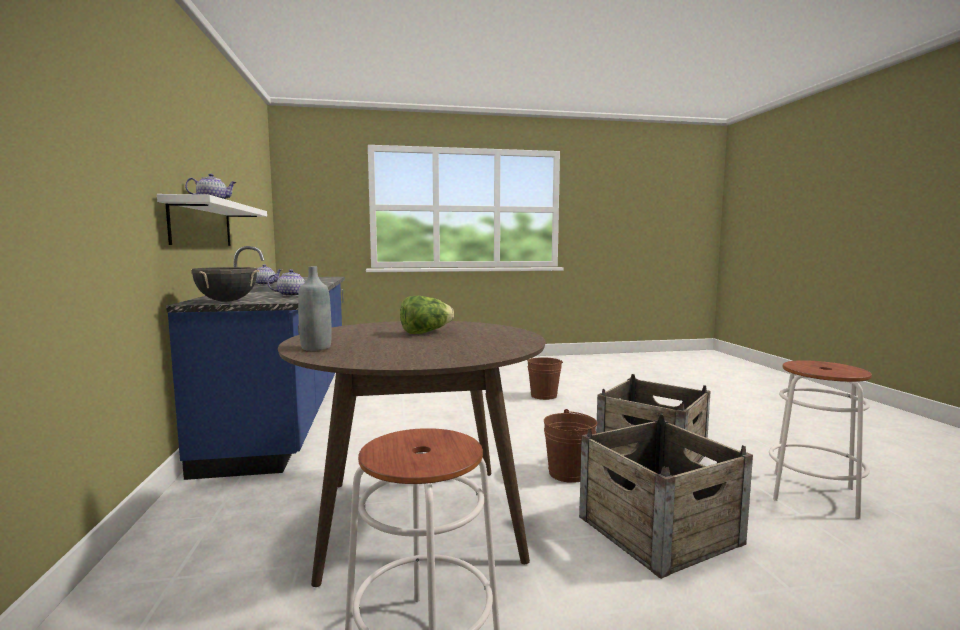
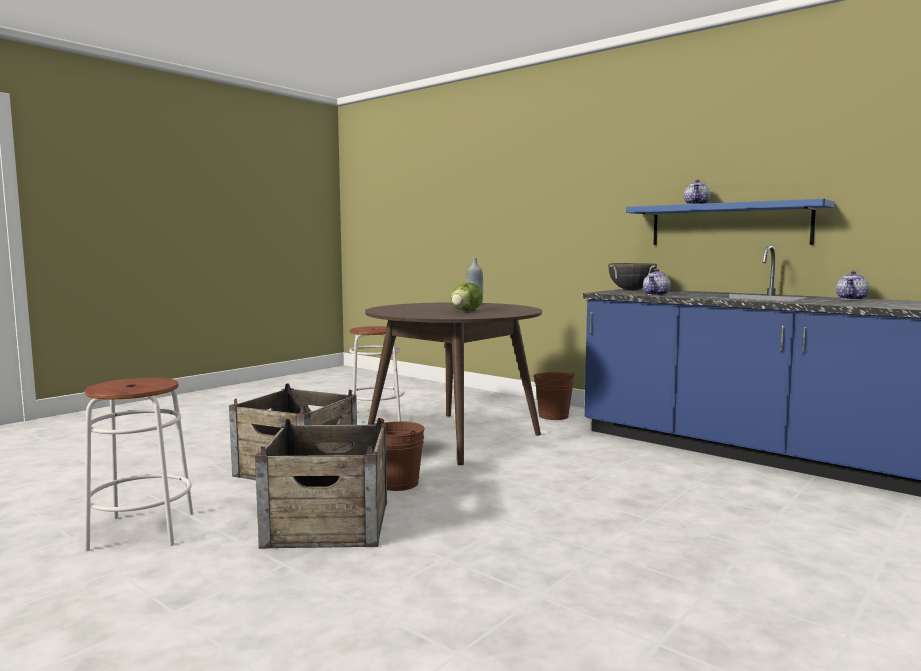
camera: 140 degrees right, 0 degrees up
(202, 224) = (728, 225): white shelf -> blue shelf
(543, 395) = (623, 598): brown bucket -> brown bucket (553, 416)

